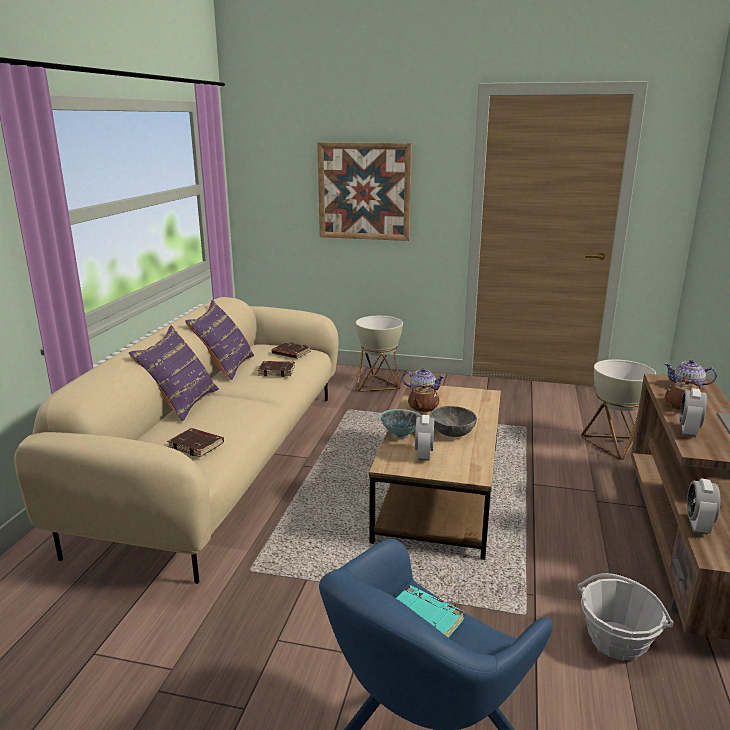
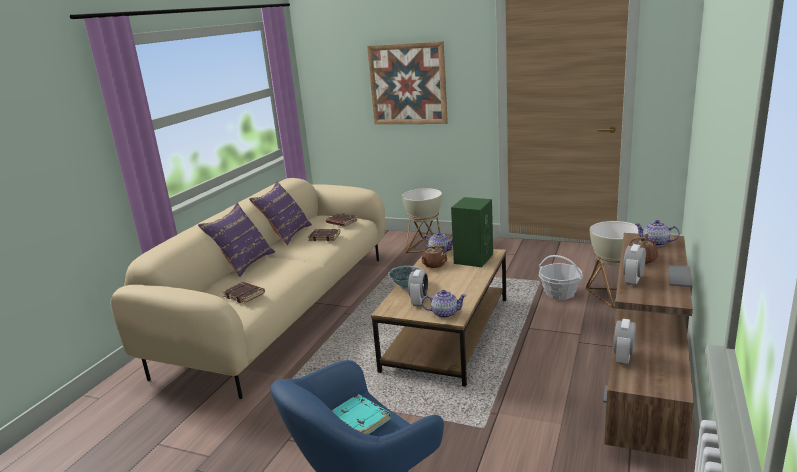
camera: 10 degrees right, 0 degrees up
(452, 432) = (449, 284): grey bowl -> none
(461, 470) = (444, 313): none -> teapot
(466, 400) = (473, 258): none -> green speaker
(617, 640) = (551, 450): basket -> basket (560, 293)

